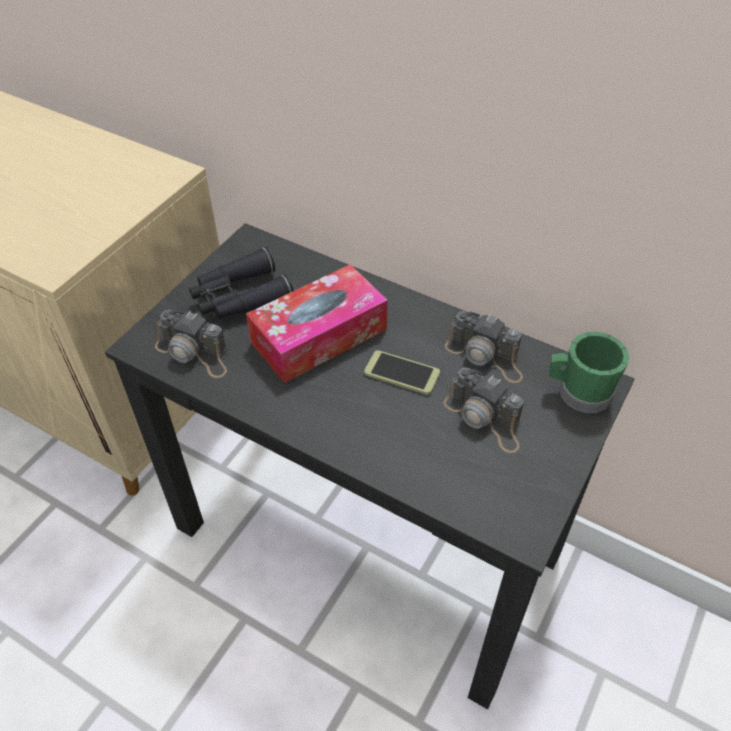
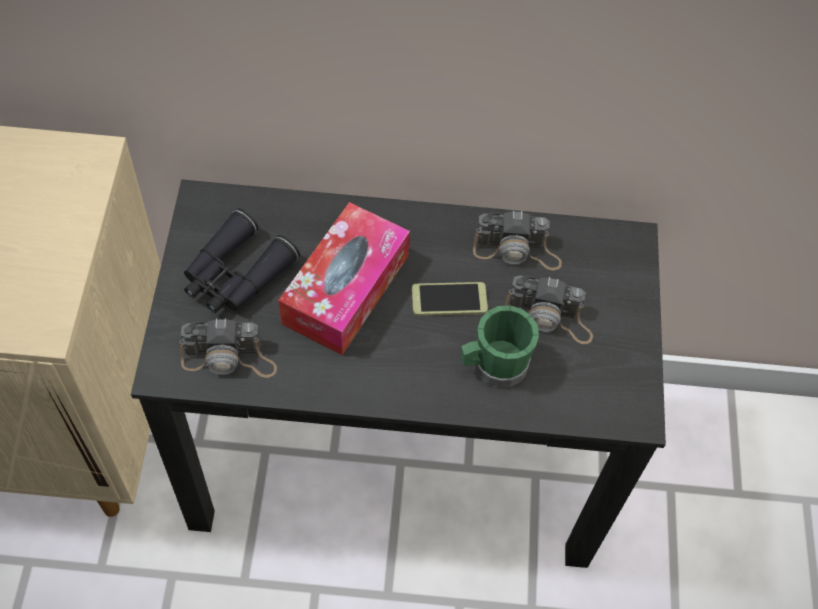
camera: 30 degrees left, 10 degrees up
(578, 392) = (616, 257): green mug -> green mug (493, 365)

